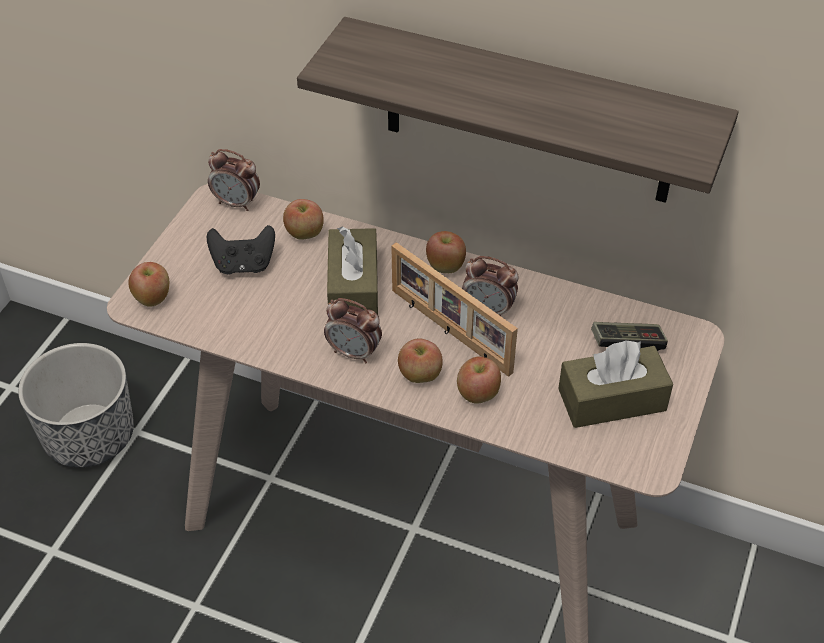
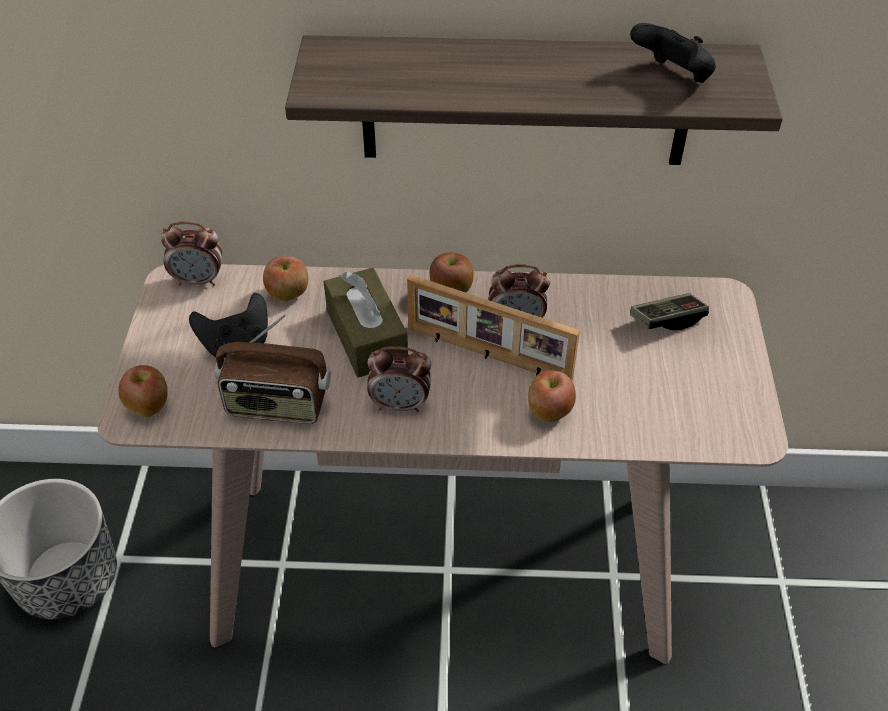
camera: 20 degrees left, 0 degrees up
(253, 325) = (277, 405): none -> radio
(420, 376) = (481, 409): apple -> none
(612, 400) = (681, 379): brown tissue box -> none
(636, 123) = (673, 77): none -> black game controller

